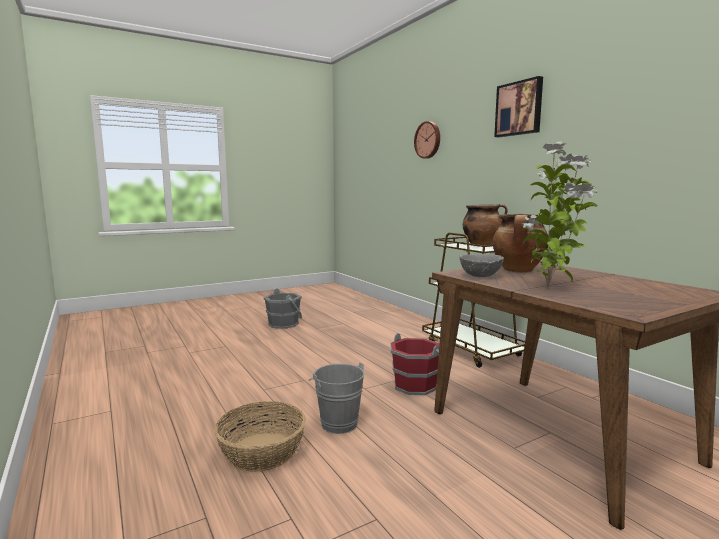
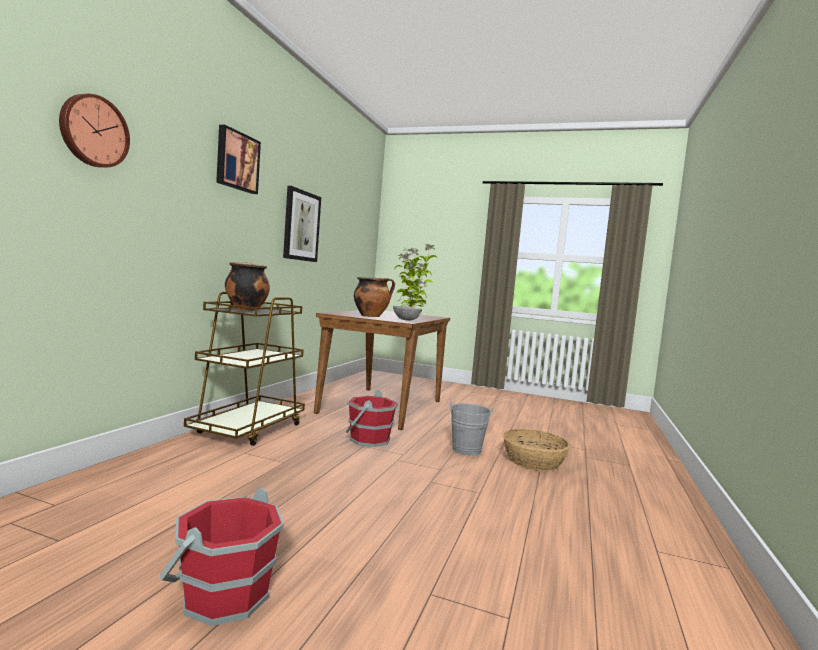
camera: 130 degrees left, 5 degrees down
(284, 324) = (224, 595): grey bucket -> red bucket
(636, 144) = (301, 226): none -> picture

